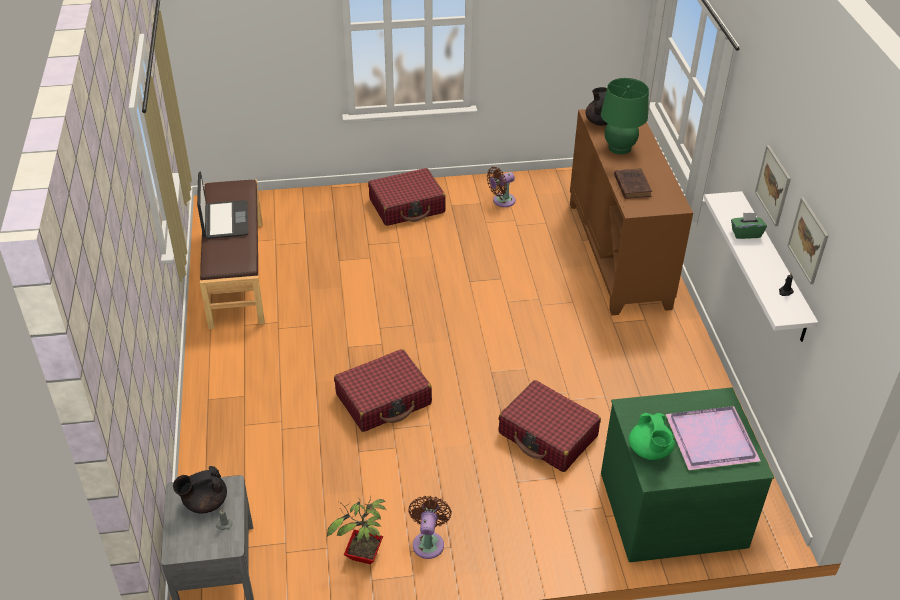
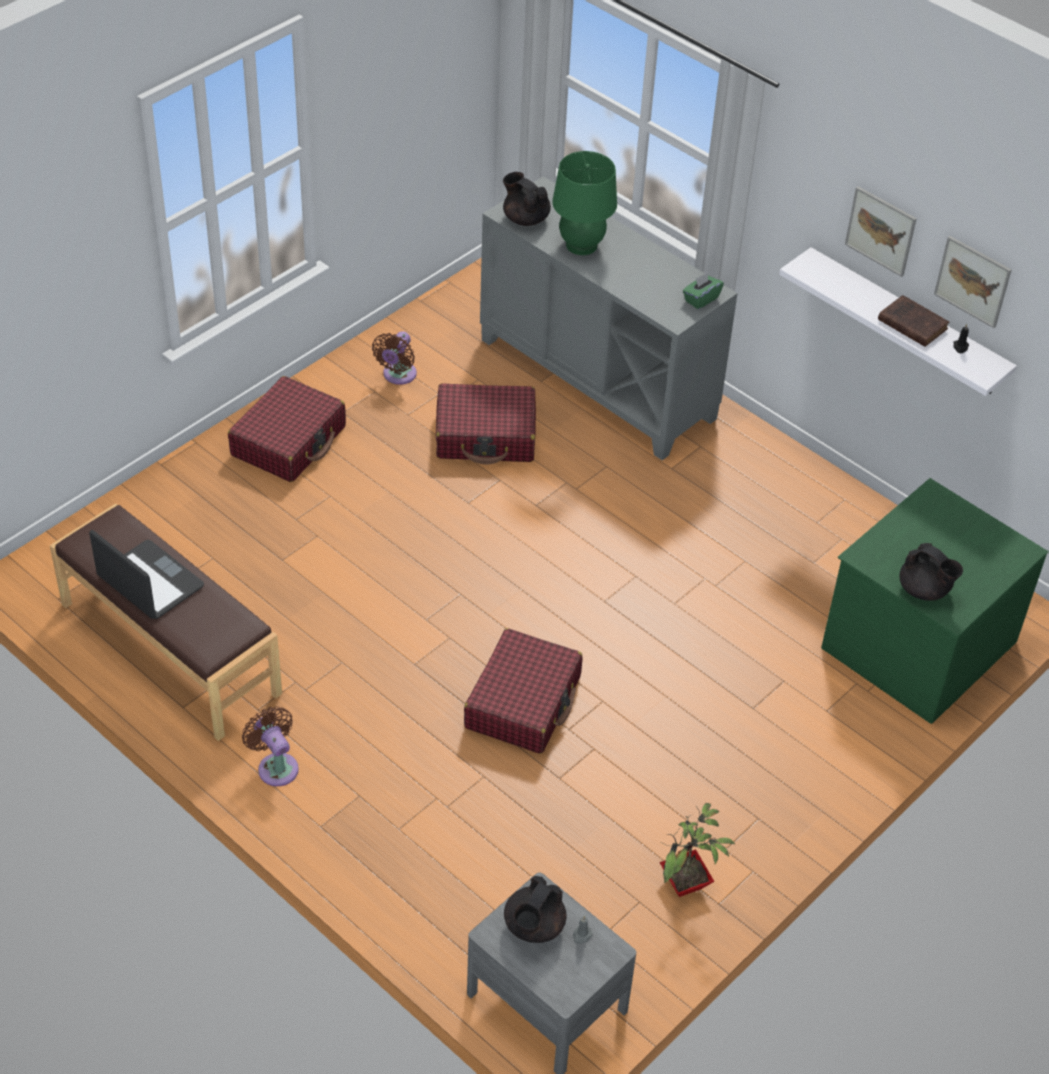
camera: 40 degrees left, 5 degrees up
(429, 542) = (733, 827): brown fan -> brown fan (276, 766)
(548, 435) = (732, 638): red suitcase -> red suitcase (486, 435)
(619, 254) = (598, 378): brown cabinet -> grey cabinet
(632, 185) = (643, 289): brown book -> brown book (911, 323)
(650, 451) = (924, 590): green teapot -> black teapot
(709, 438) = (961, 545): purple tray -> none
(746, 233) = (864, 297): green tissue box -> green tissue box (701, 299)

